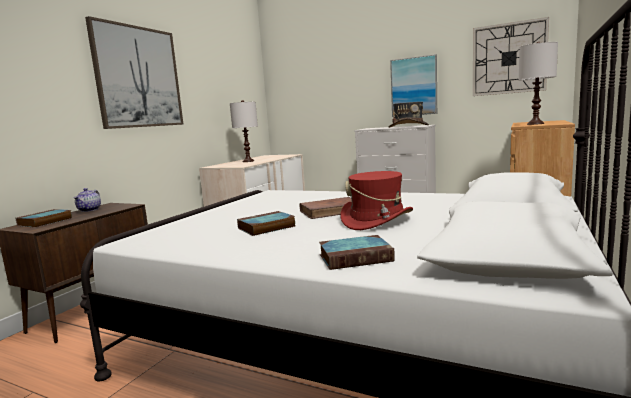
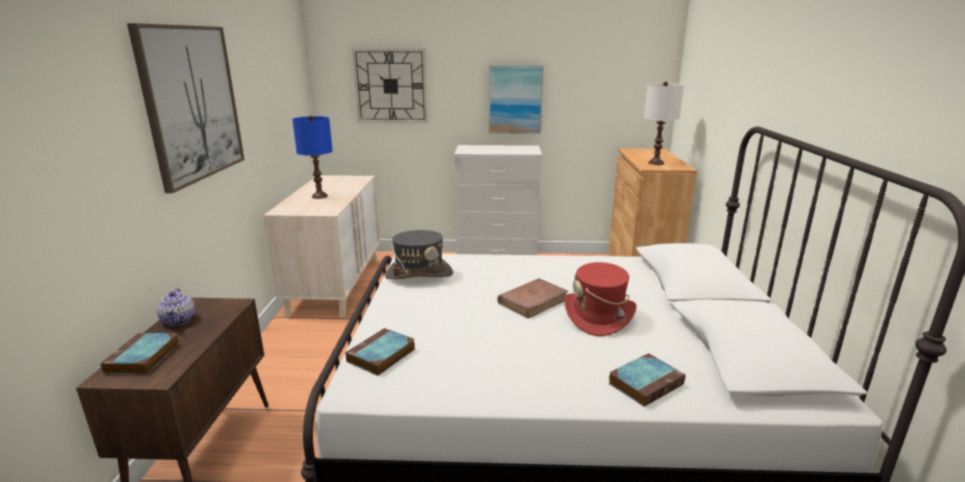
camera: 25 degrees left, 10 degrees up
(248, 161) = (319, 196): white table lamp -> blue table lamp
(266, 227) = (497, 341): book -> book (381, 356)
(408, 126) = (514, 150): grey hat -> grey hat (419, 274)
(509, 58) = (618, 80): wall clock -> wall clock (391, 86)

